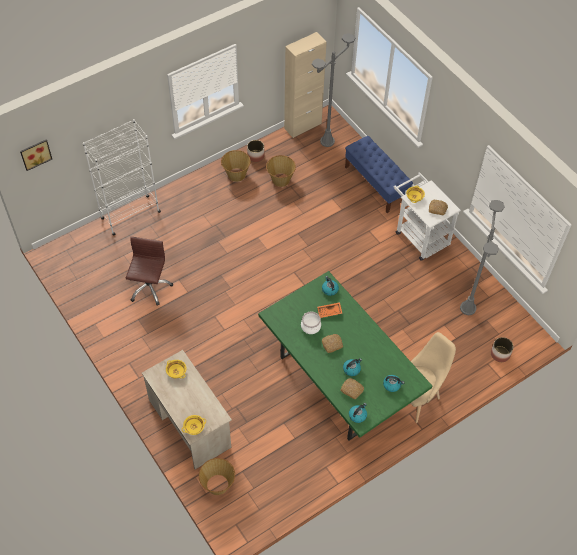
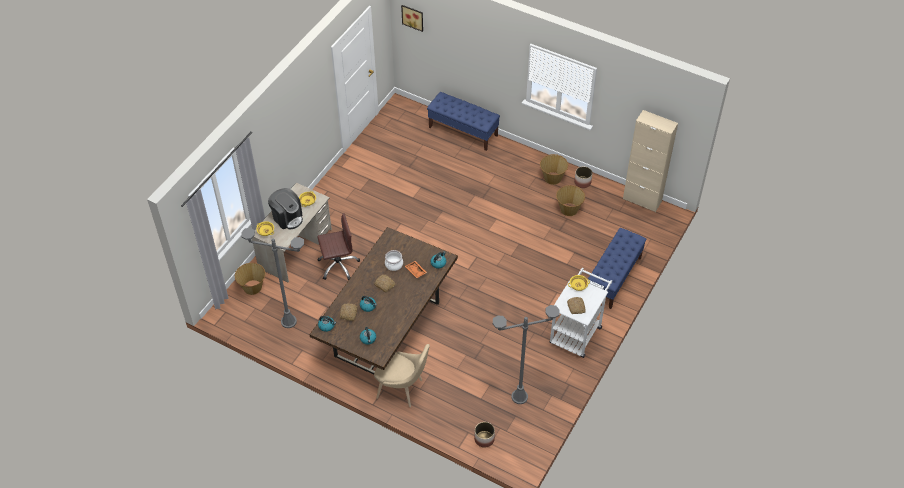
camera: 65 degrees right, 5 degrees down
(130, 215) = (463, 131): white bookcase -> blue bench
(149, 287) = (402, 172): brown office chair -> brown office chair (338, 265)
(187, 399) = (287, 217): none -> coffee machine
(327, 141) = (637, 224): grey floor lamp -> grey floor lamp (289, 321)
(339, 379) = (388, 328): green dining table -> brown dining table

